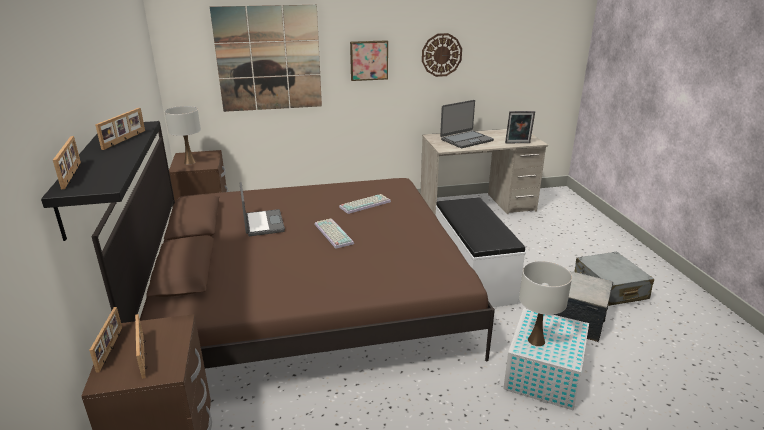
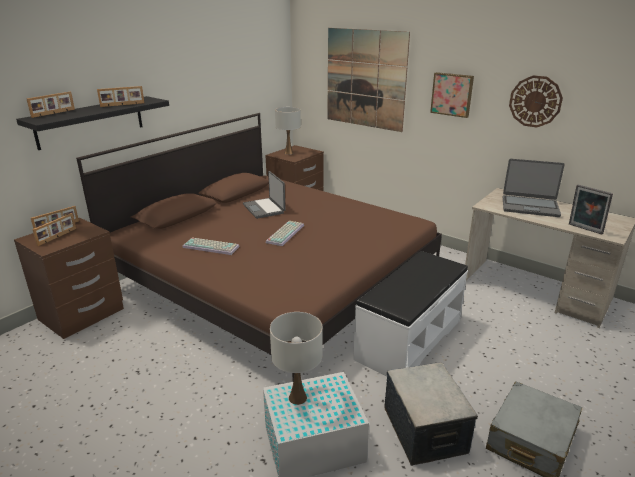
camera: 50 degrees right, 0 degrees up
(262, 224) = (264, 209): laptop -> laptop turned 120 degrees clockwise
(365, 204) = (351, 225): keyboard -> keyboard (212, 246)

